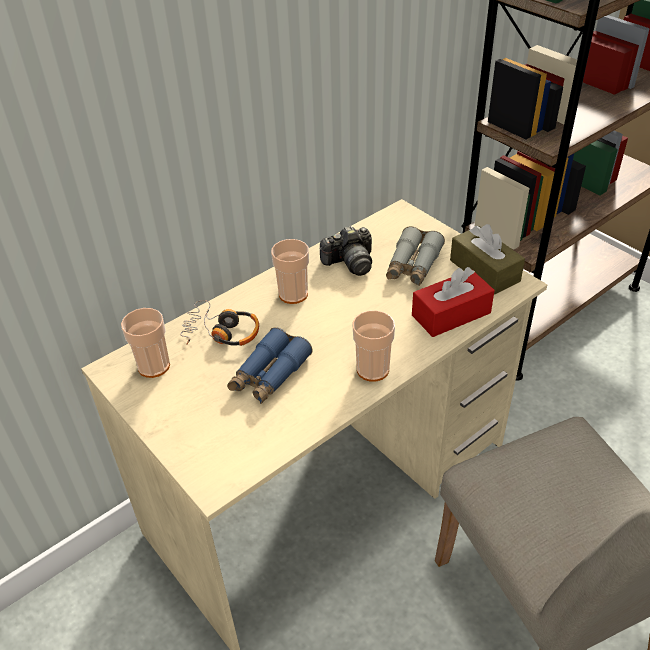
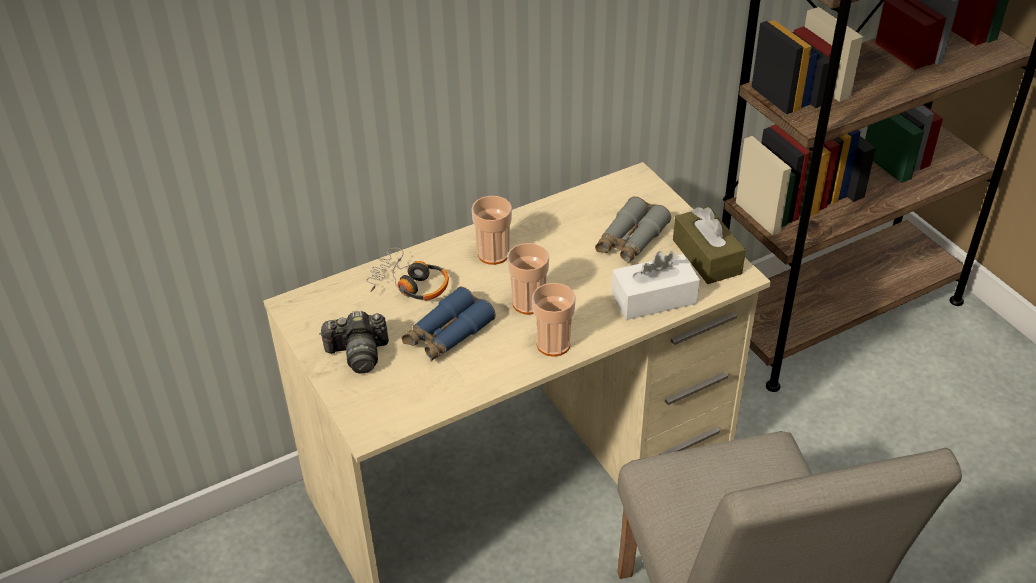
camera: 10 degrees right, 0 degrees up
(154, 366) = (334, 309): cup -> cup (528, 303)
(350, 263) = (563, 228): camera -> camera (358, 353)
(451, 314) = (654, 299): red tissue box -> white tissue box

